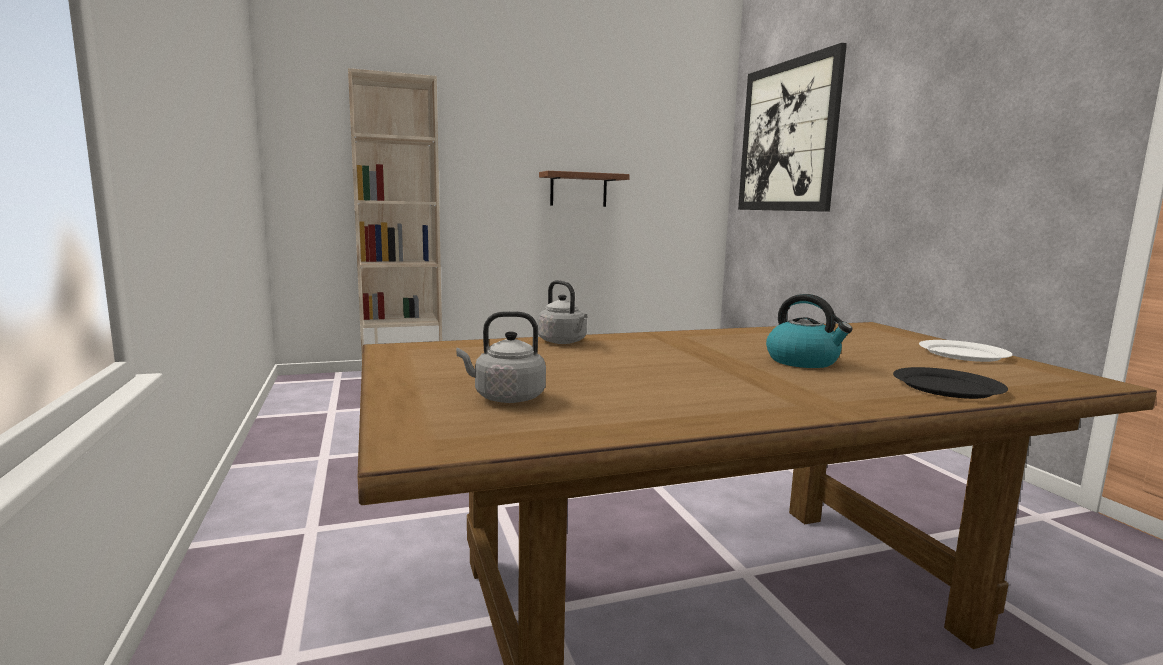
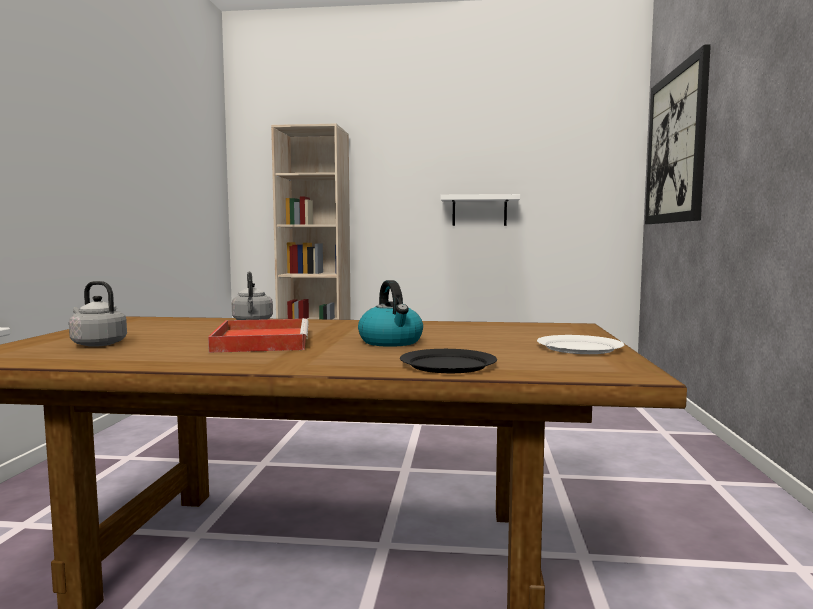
camera: 25 degrees right, 5 degrees down
(578, 190) = (479, 211): brown shelf -> white shelf
(677, 372) = (261, 341): none -> red tray

